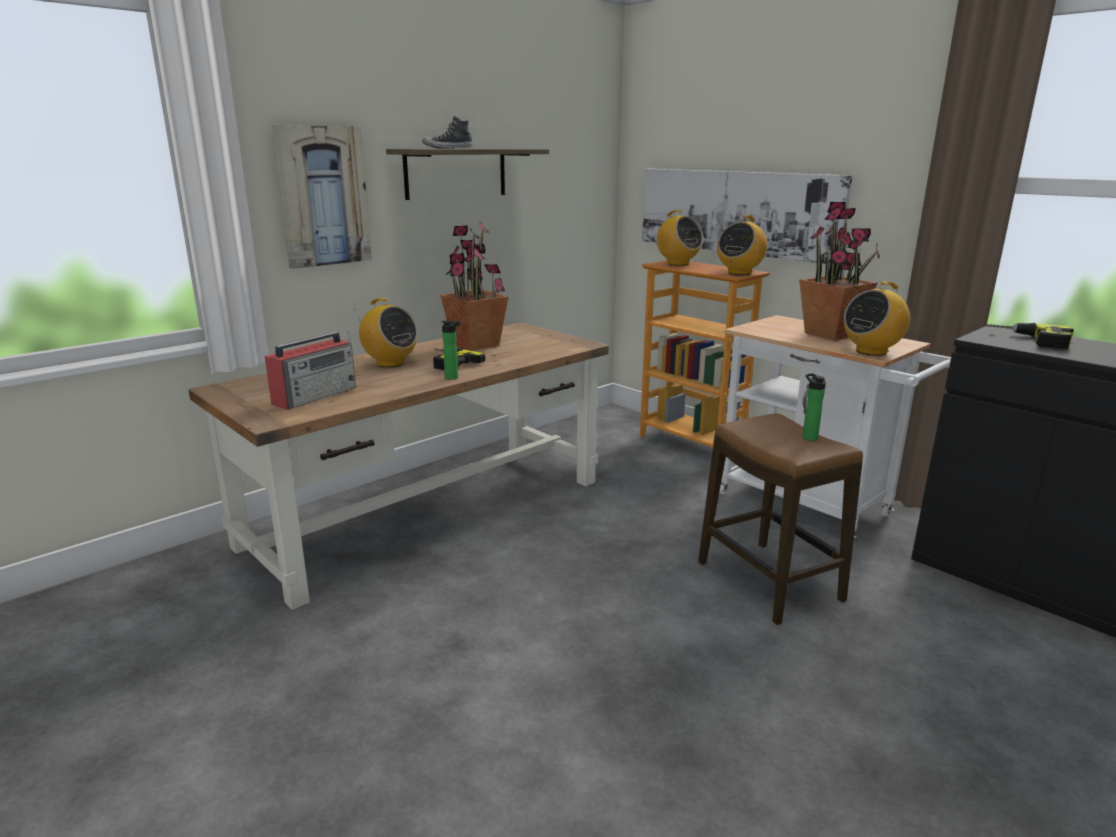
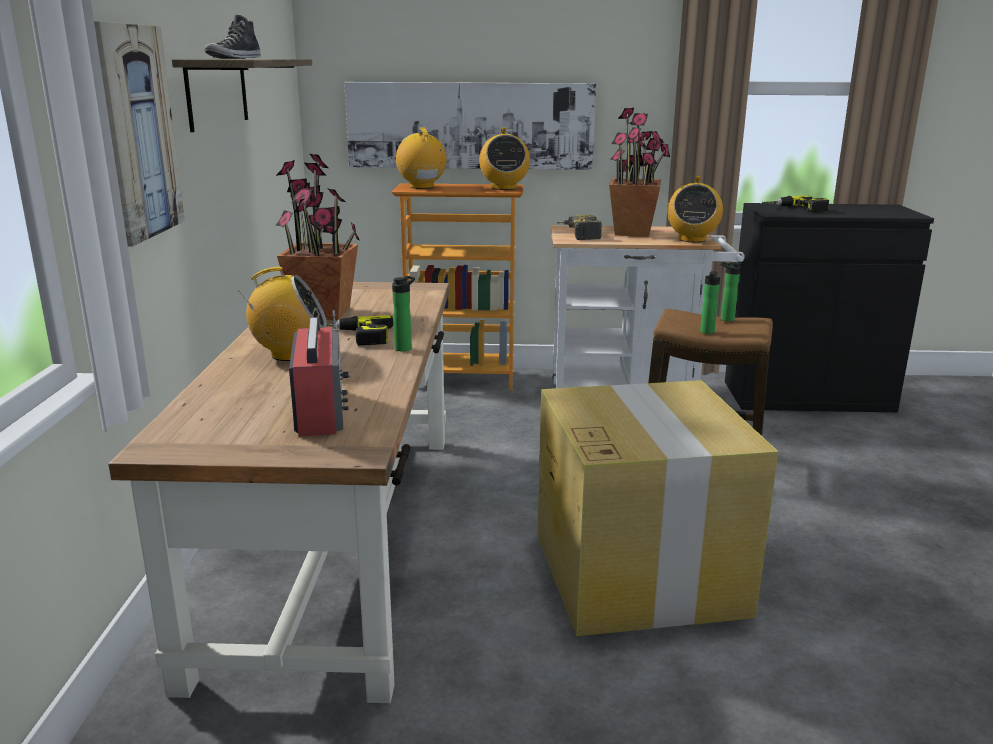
camera: 45 degrees left, 0 degrees up
(552, 627) = (637, 572): none -> cardboard box
(677, 263) = (422, 187): radio -> radio turned 120 degrees counterclockwise
(757, 442) = (706, 332): none -> bottle
(771, 327) = (578, 235): none -> power drill

